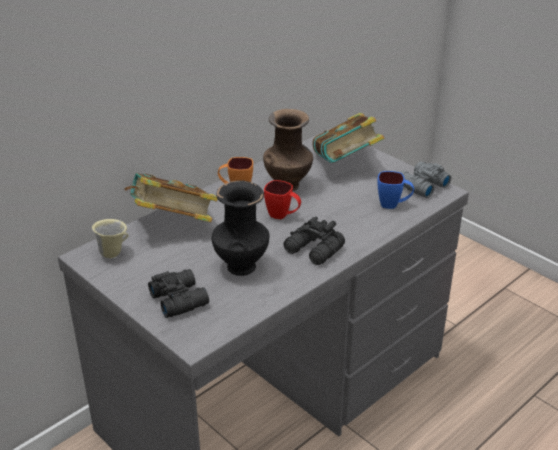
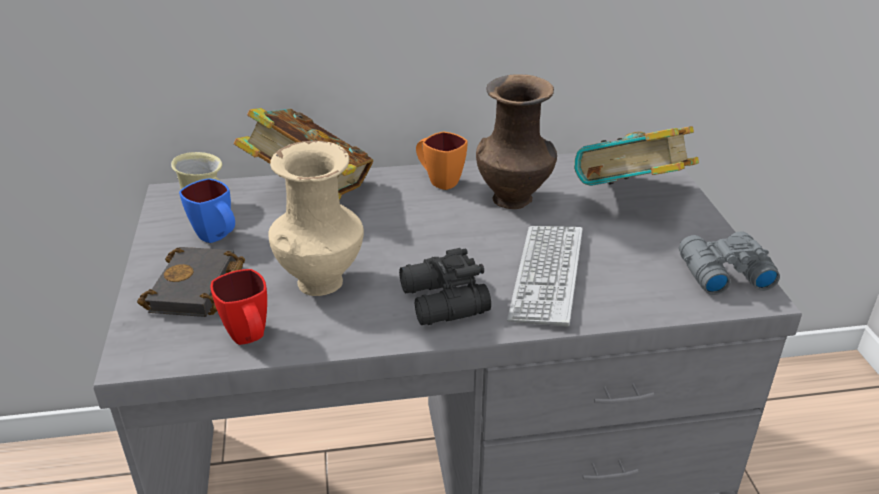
camera: 35 degrees right, 0 degrees up
(179, 299) = (197, 290): black binoculars -> black book
(241, 266) = (321, 281): black vase -> beige vase
(283, 216) = (458, 237): red mug -> red mug (250, 339)
(347, 218) = (547, 275): none -> keyboard
(393, 205) = (642, 284): blue mug -> blue mug (217, 238)

